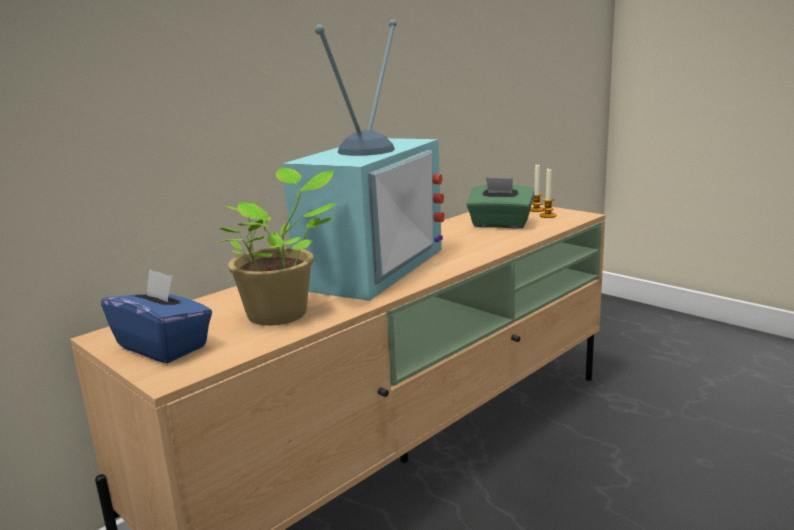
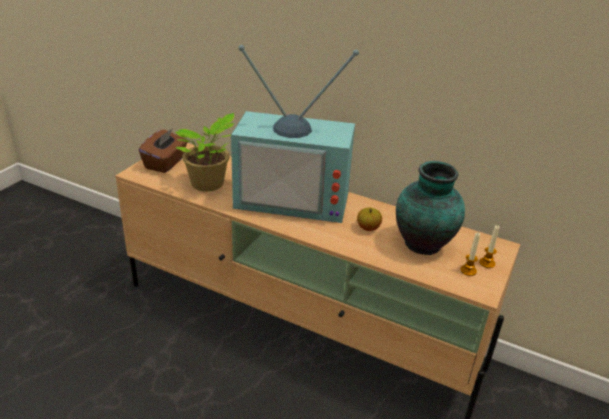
camera: 70 degrees right, 15 degrees up
(164, 346) = (165, 163): blue tissue box -> brown tissue box
(458, 240) = (368, 228): none -> apple
(500, 224) = (424, 245): green tissue box -> vase

